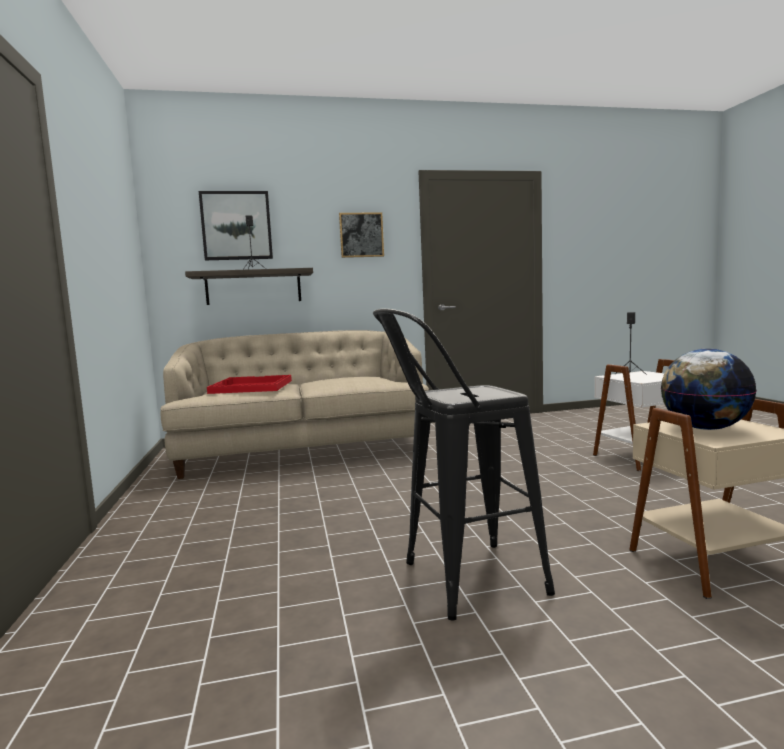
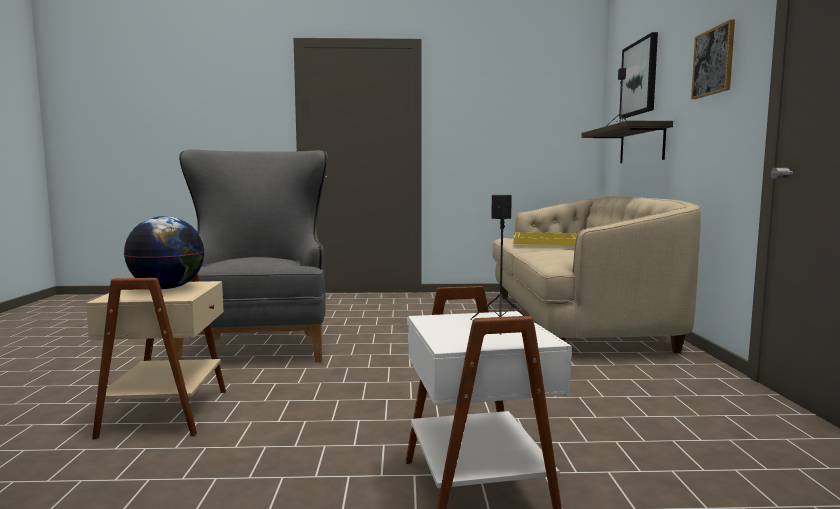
camera: 100 degrees right, 0 degrees up
(251, 387) = (545, 241): red tray -> yellow tray
(459, 581) = (259, 345): black stool -> grey armchair

